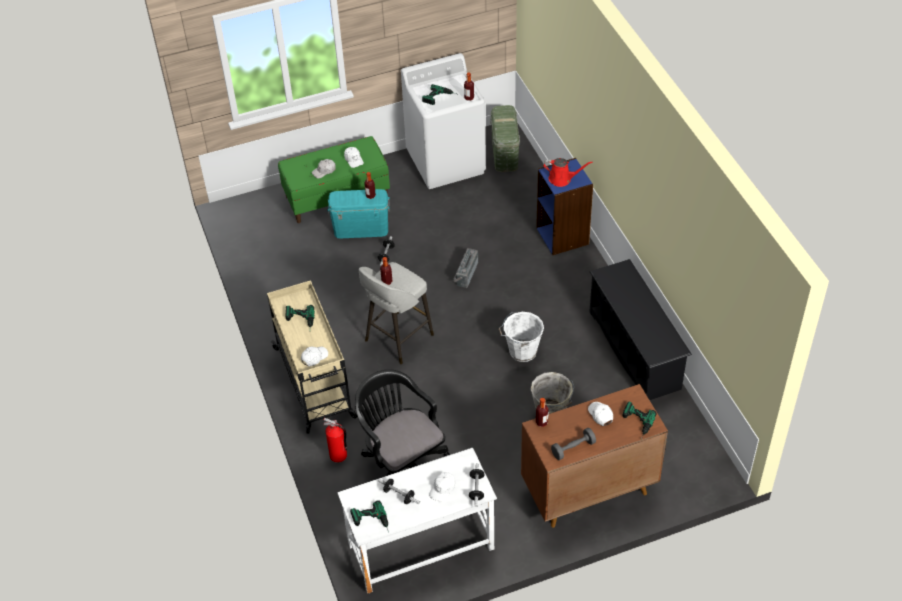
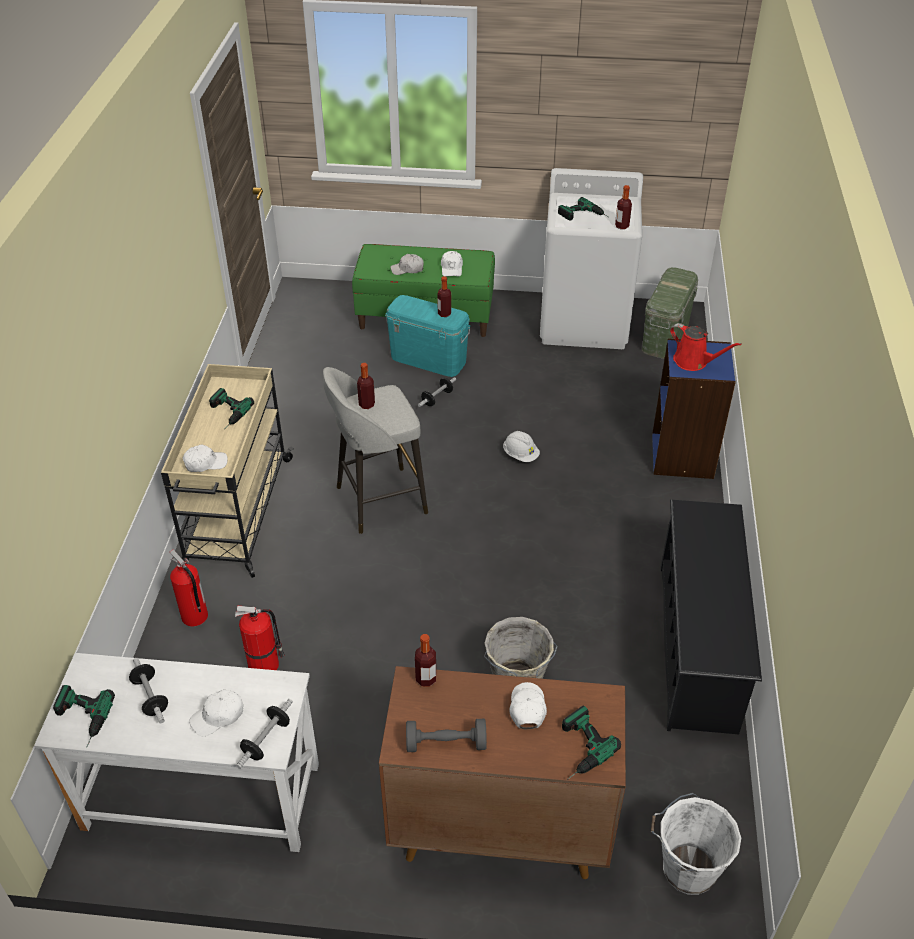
camera: 25 degrees right, 5 degrees down
(402, 464) = (265, 664): black office chair -> fire extinguisher
(465, 274) = (520, 455): radio -> white hard hat
(521, 351) = (530, 581): white bucket -> white bucket (686, 869)

